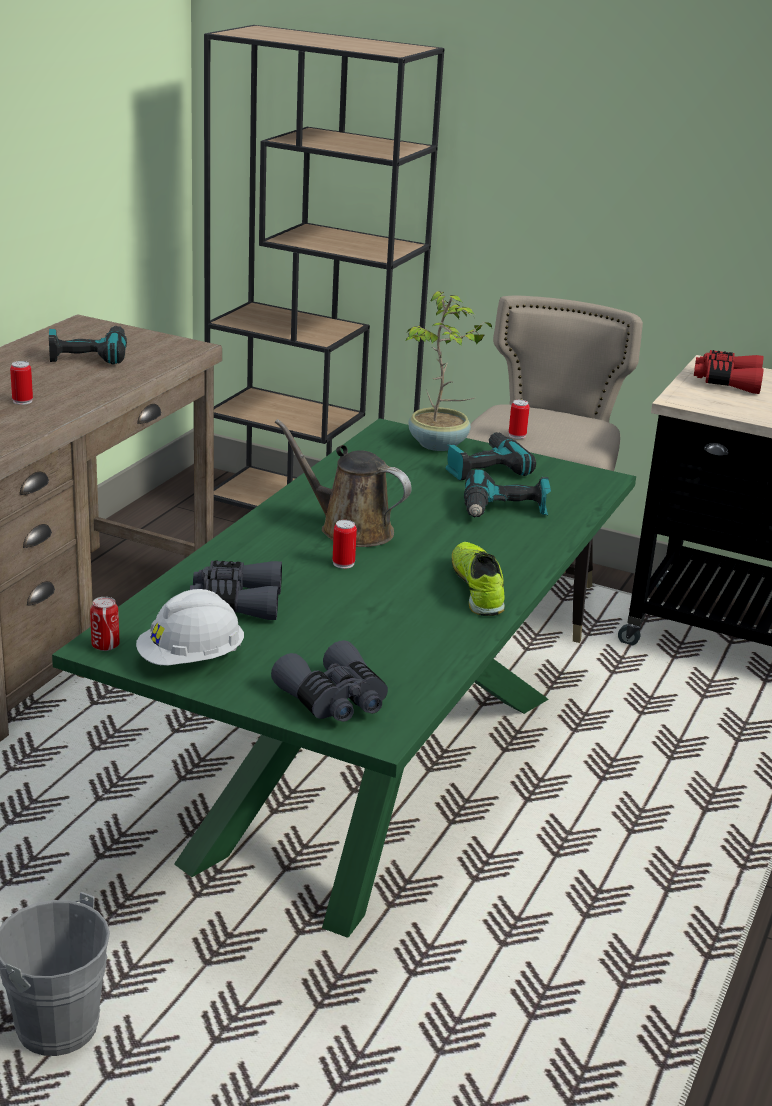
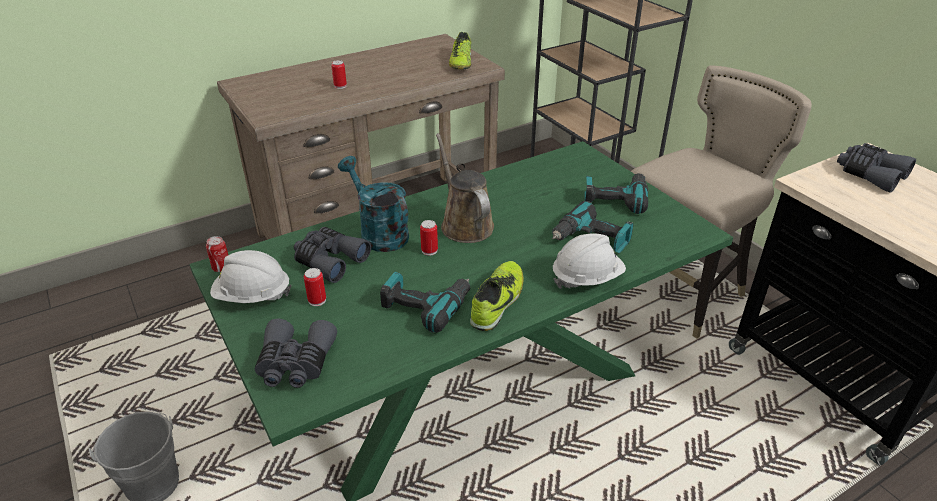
camera: 35 degrees right, 10 degrees up
(89, 355) = (415, 62): power drill -> power drill (426, 305)
(155, 347) = (461, 63): none -> shoe
(259, 562) = (379, 233): none -> turquoise watering can
(439, 445) = (602, 172): potted plant -> none
(517, 435) = (675, 177): can -> can (317, 300)
(540, 545) = (586, 278): none -> white hard hat
(727, 382) = (870, 174): red binoculars -> grey binoculars

